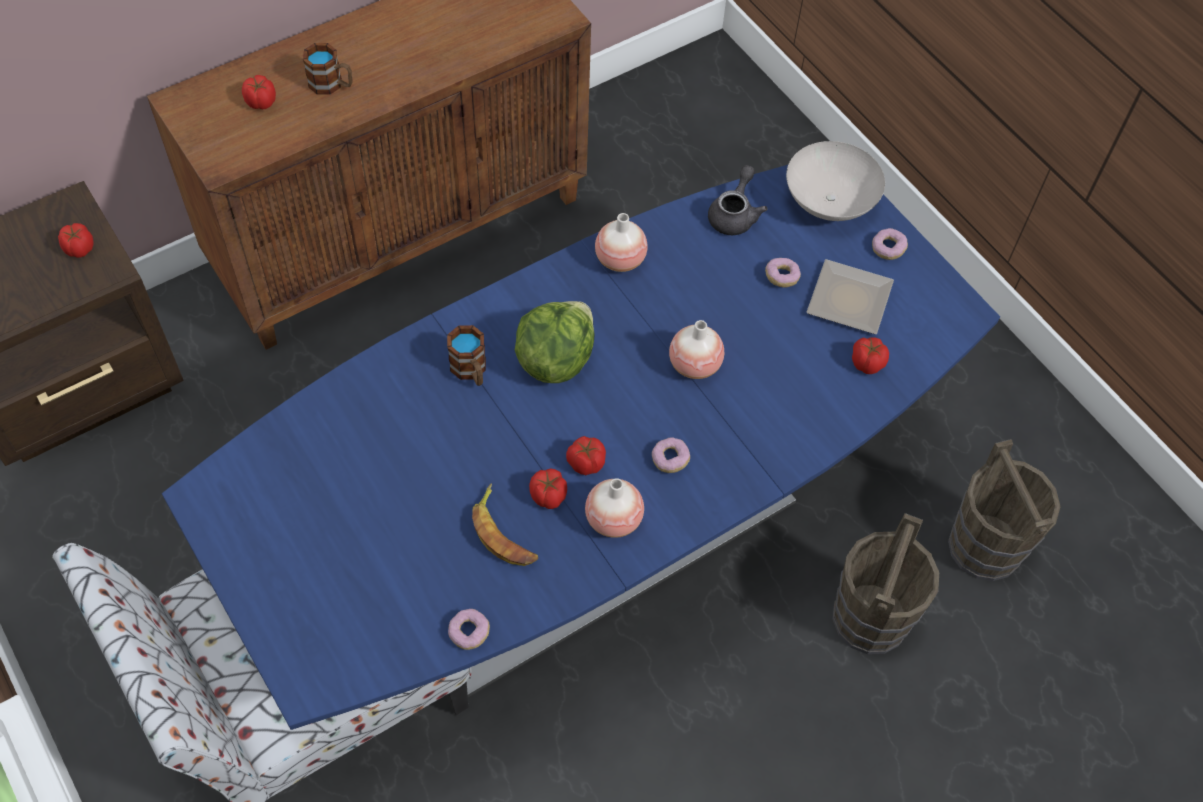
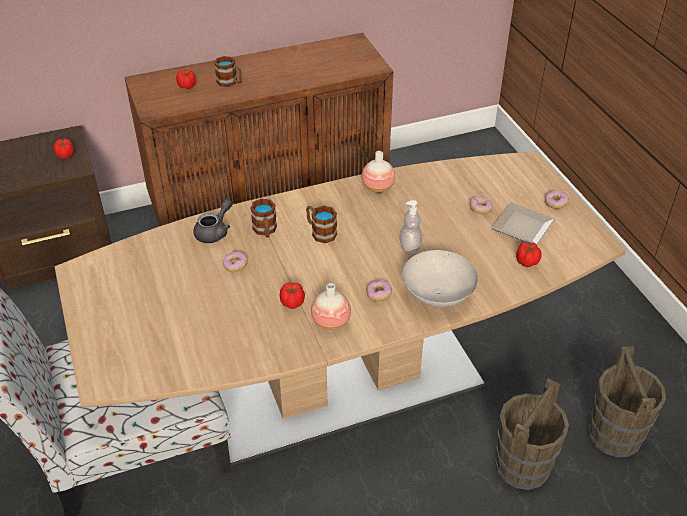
camera: 15 degrees right, 15 degrees down
(469, 632) = (215, 369): donut -> donut (235, 266)
(504, 533) = (257, 318): banana -> none
(555, 359) = (320, 232): lettuce -> mug
(585, 463) = (322, 288): tomato -> none
(595, 534) = (344, 383): blue dining table -> brown dining table
(694, 365) = (410, 247): vase -> soap dispenser
(734, 214) = (458, 174): grey teapot -> grey teapot (215, 232)
(830, 201) = (523, 175): white bowl -> white bowl (438, 295)

